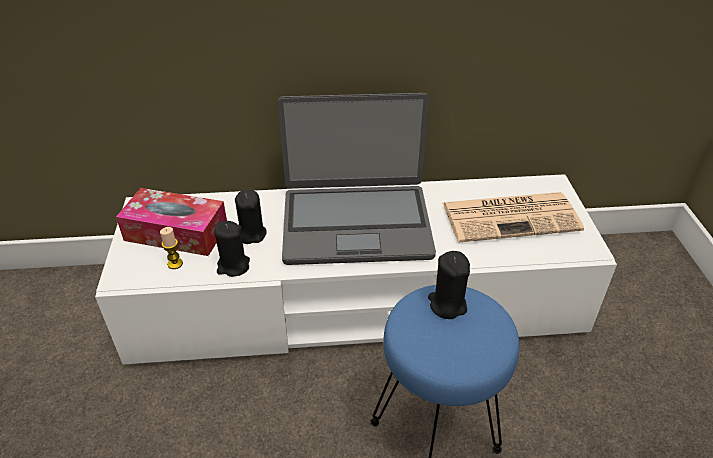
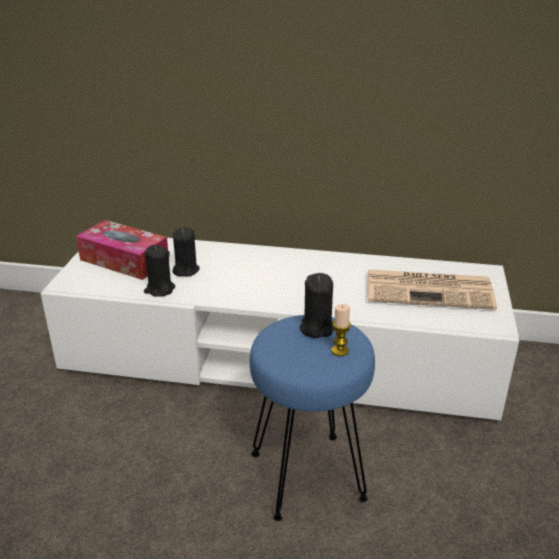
camera: 15 degrees right, 10 degrees down
(175, 264) = (113, 281): candle -> candle (340, 351)
(356, 224) = (280, 275): laptop -> none

